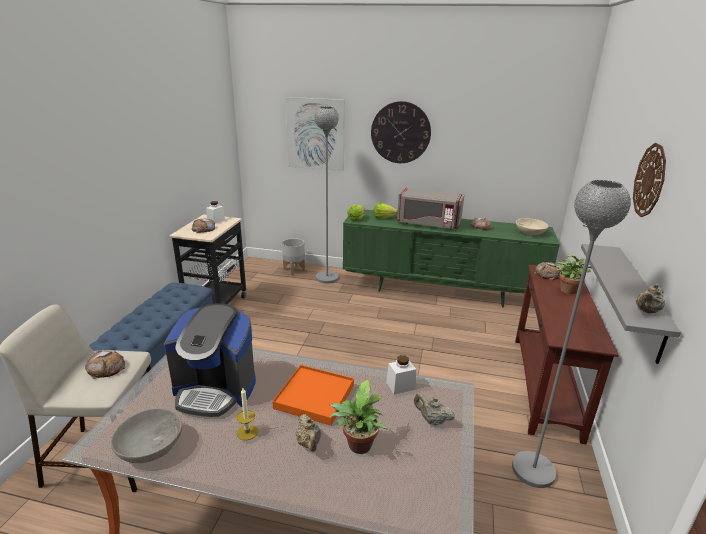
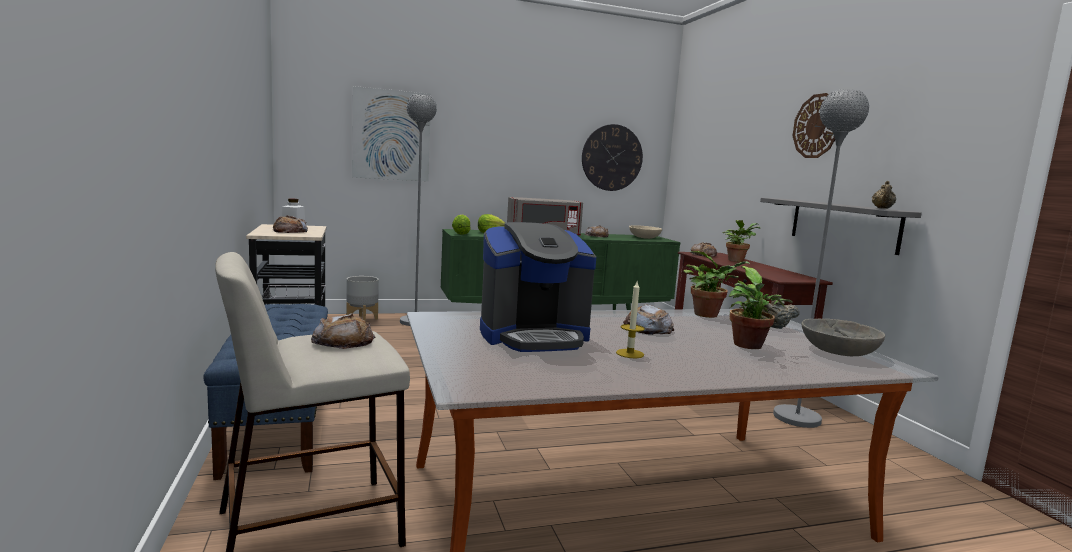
camera: 30 degrees left, 15 degrees down
(150, 446) = (542, 376): grey bowl -> grey bowl (838, 351)
(309, 443) = (703, 351): beige teapot -> none
(314, 397) = (647, 328): orange tray -> bread
(400, 132) = (497, 135): wall clock -> wall clock (612, 157)
(400, 386) = (709, 315): white jar -> potted plant

